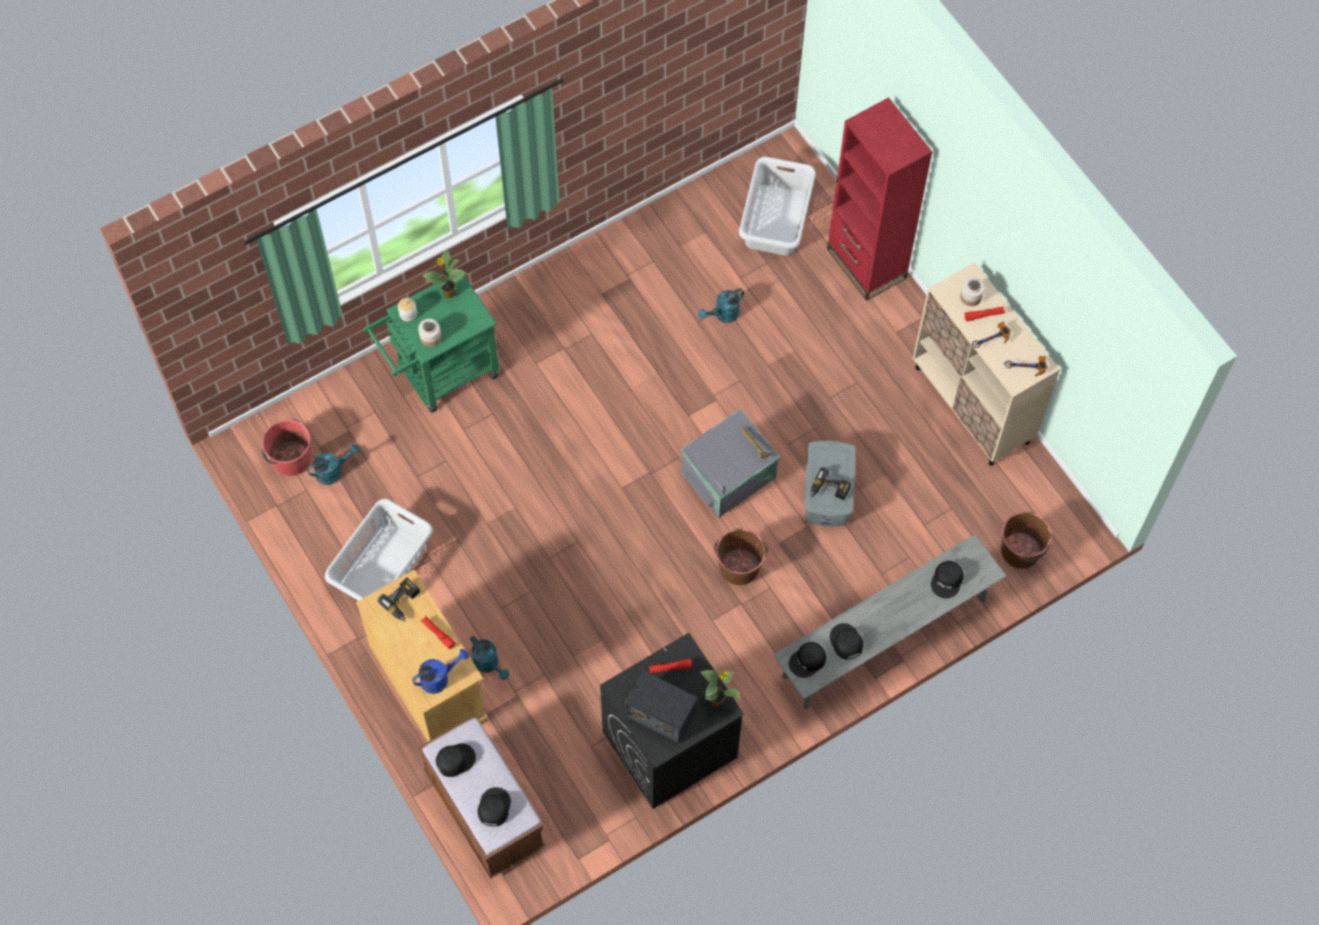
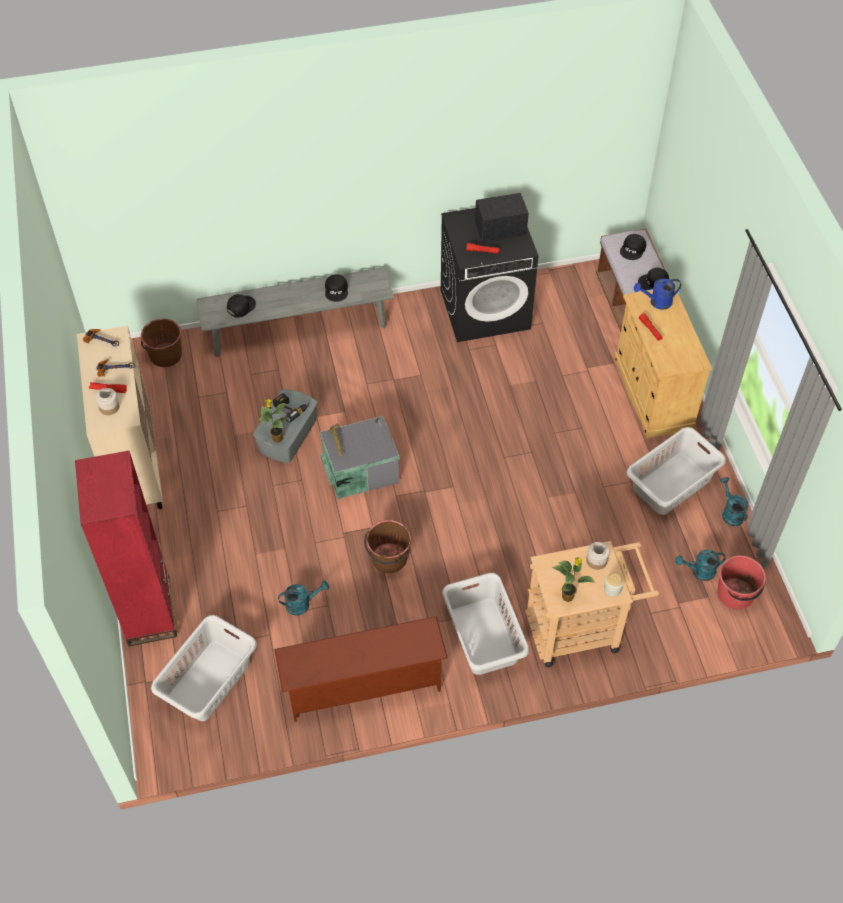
camera: 160 degrees left, 10 degrees down
(403, 602) = (673, 357): power drill -> none
(440, 374) = (581, 629): green cart -> beige cart
(489, 664) = (602, 393): turquoise watering can -> turquoise watering can (730, 513)
(534, 338) = (484, 636): none -> grey laundry basket
(630, 256) = (363, 688): none -> brown shoe rack
(660, 713) = (501, 228): radio -> radio turned 60 degrees counterclockwise
(717, 701) = (457, 224): potted plant -> potted plant (276, 438)
(739, 566) = (383, 404): brown bucket -> brown bucket (389, 559)
(808, 661) = (370, 286): black cap -> none

